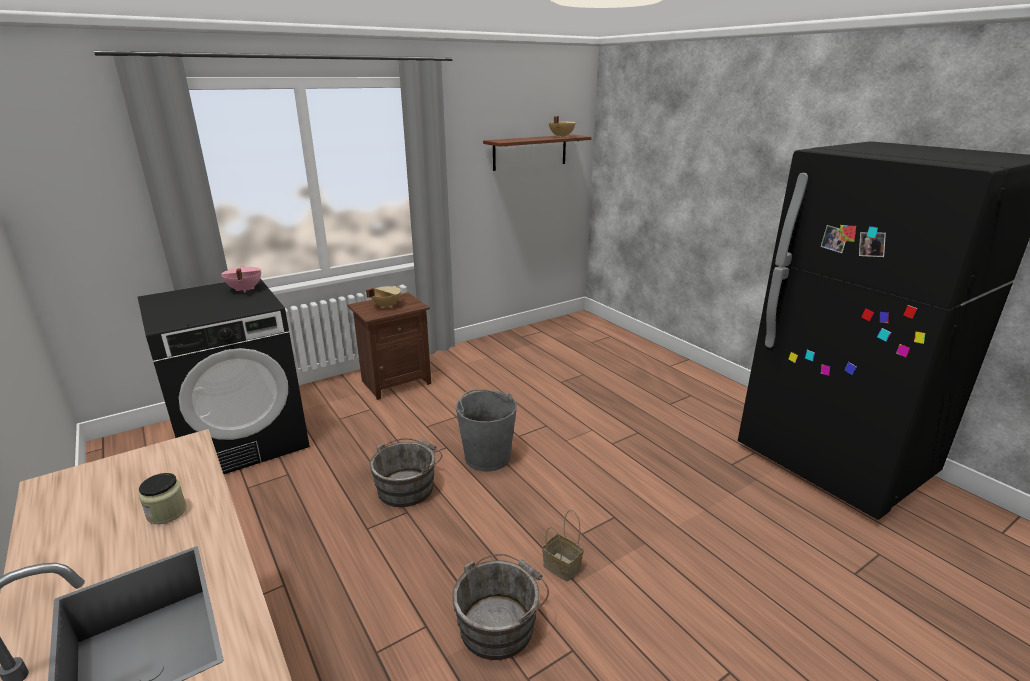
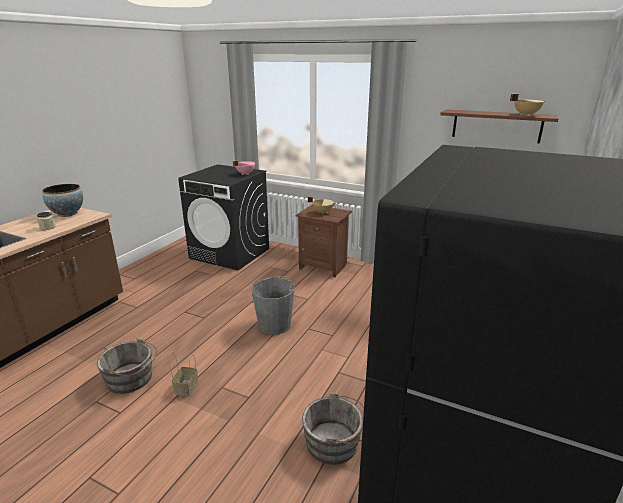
camera: 60 degrees right, 0 degrees up
(108, 481) = (67, 214): none -> bowl
(408, 487) = (225, 310): grey bucket -> grey bucket (335, 443)

